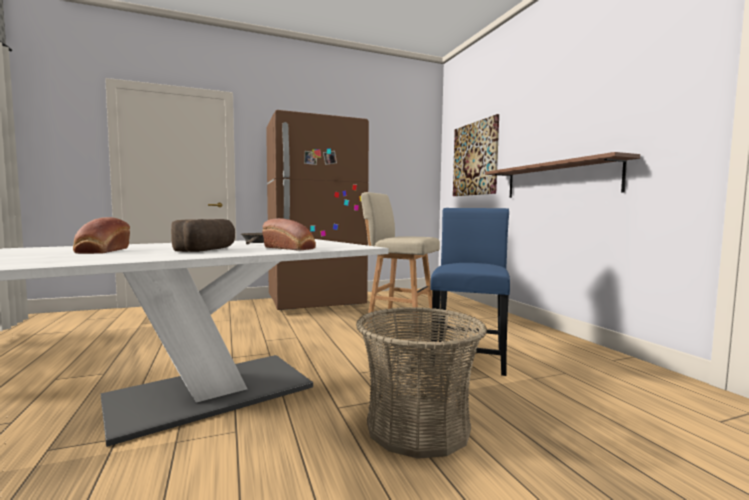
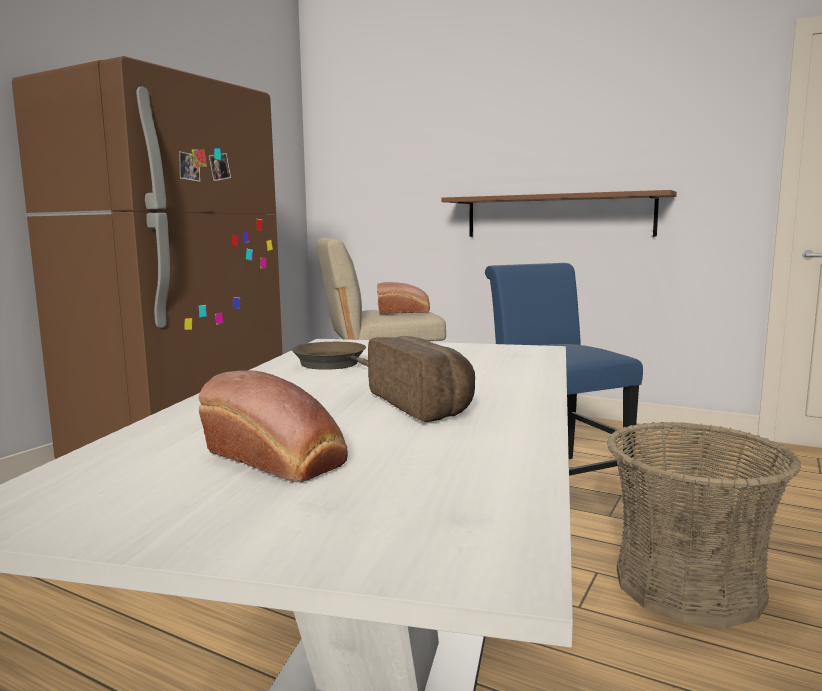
camera: 40 degrees left, 5 degrees up
(290, 248) = (490, 372): bread -> bread (404, 311)
(475, 159) = (391, 172): picture -> none

